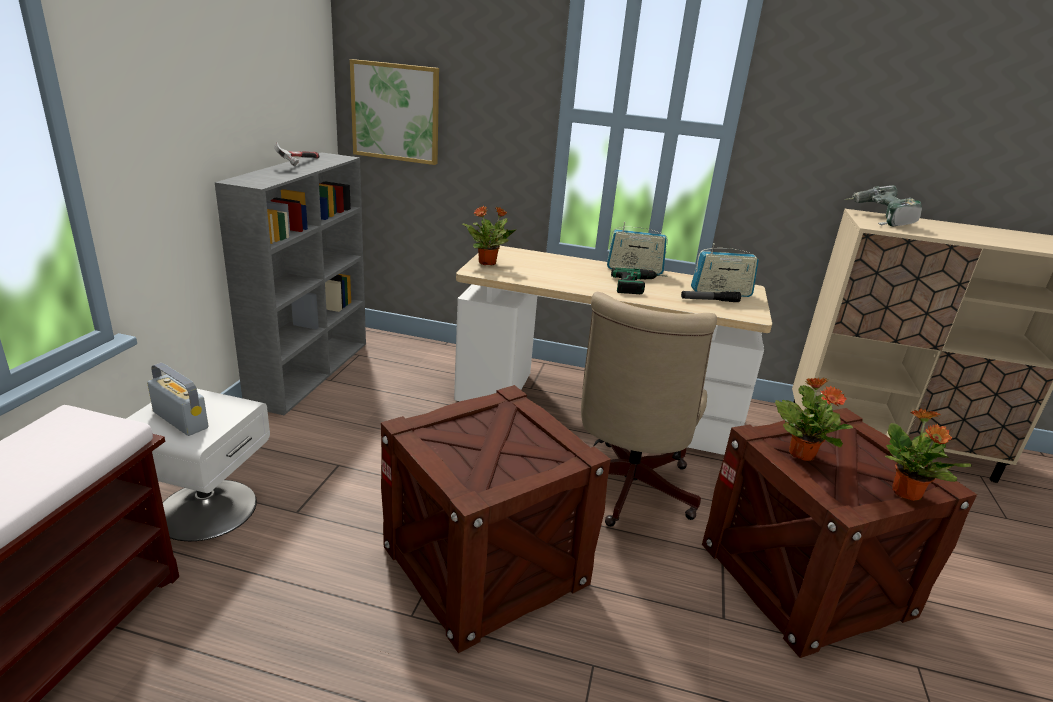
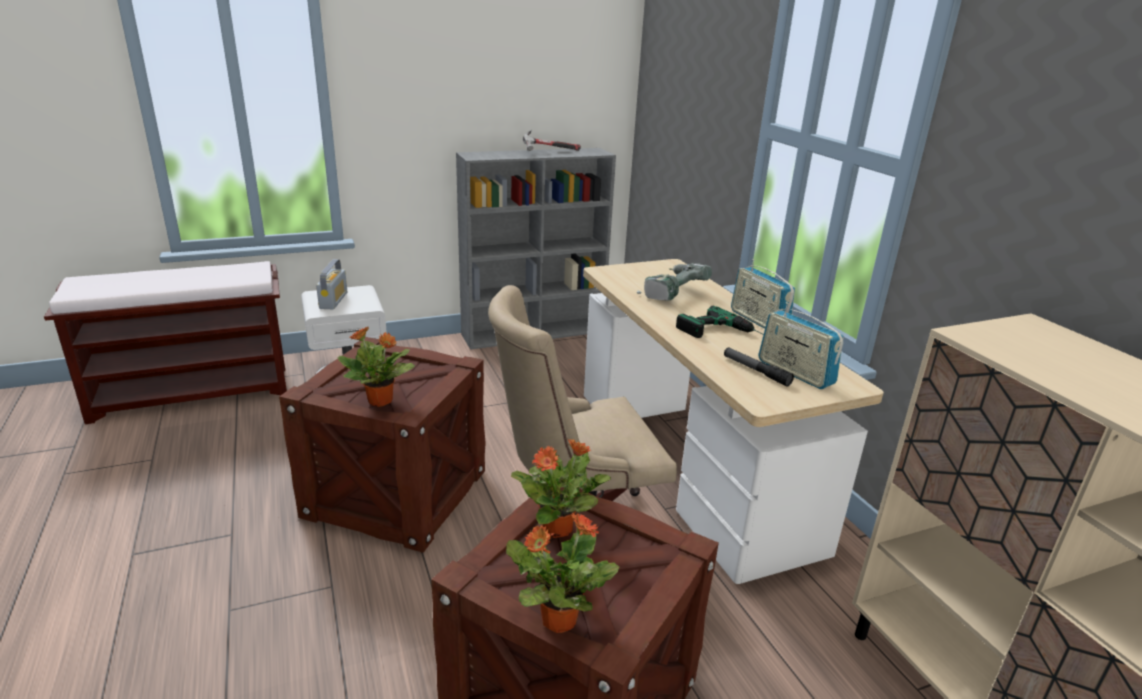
camera: 55 degrees right, 0 degrees up
(395, 112) = (663, 117): picture -> none
(488, 263) = (631, 269): potted plant -> potted plant (381, 401)
(879, 218) = (1034, 336): power drill -> power drill (671, 293)

